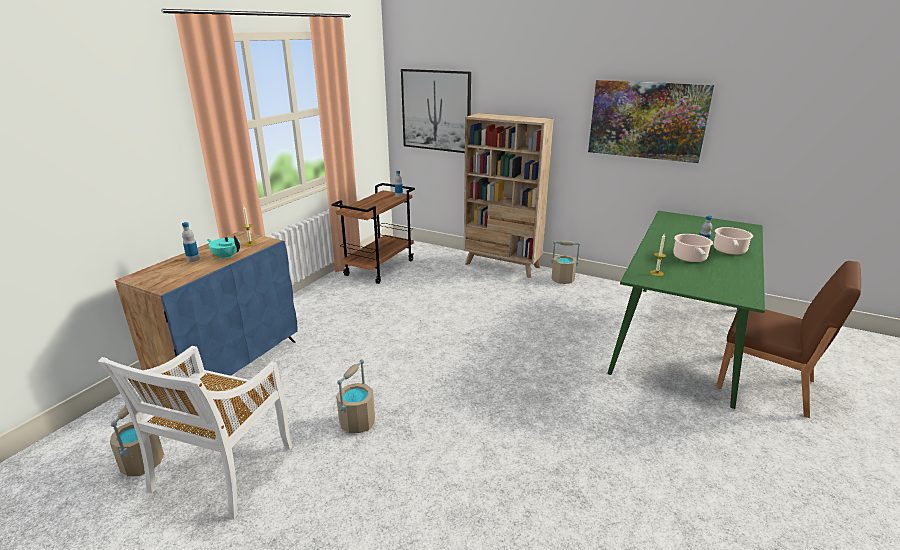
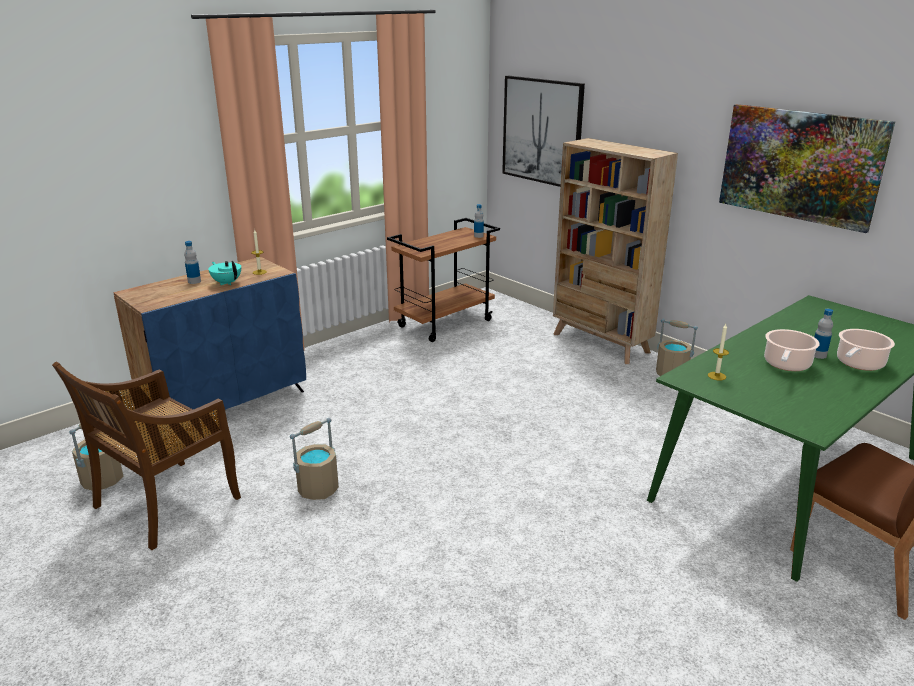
camera: 20 degrees right, 0 degrees up
(222, 470) = (165, 504): white chair -> brown chair

